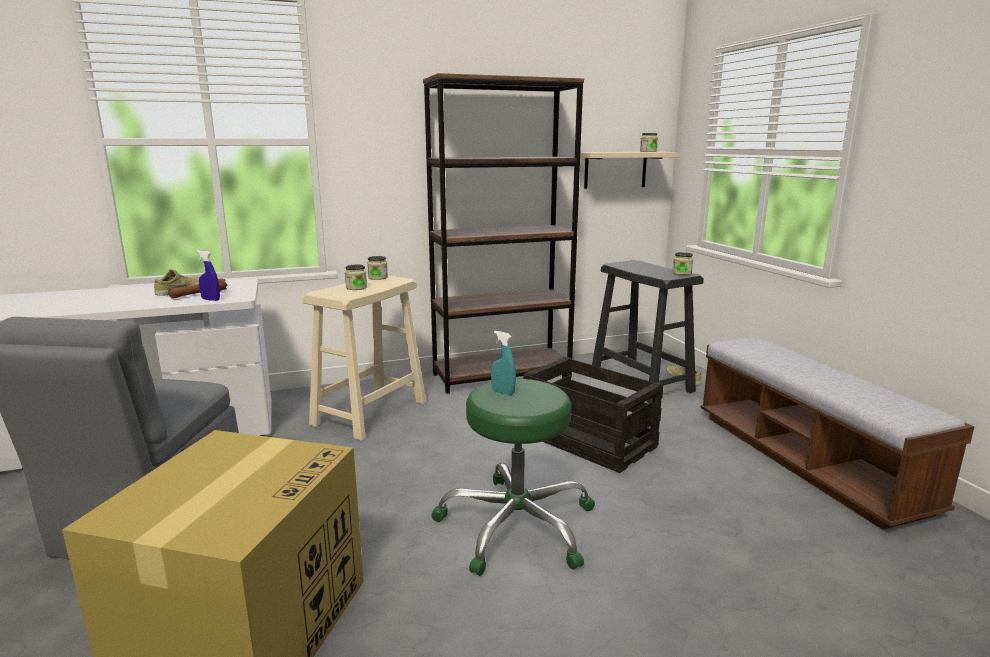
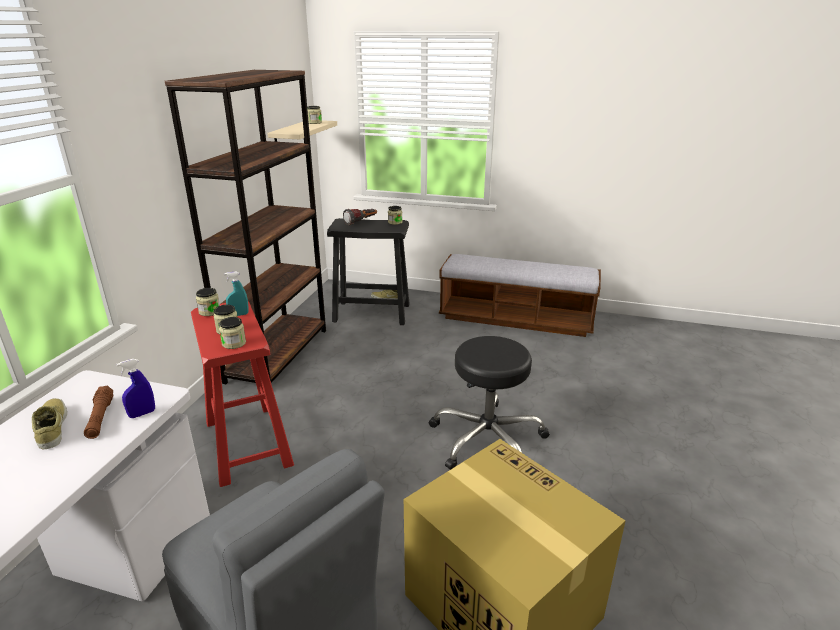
camera: 55 degrees left, 10 degrees up
(336, 293) = (234, 343): none -> jar
(369, 413) = (248, 444): beige stool -> red stool
(503, 392) = (483, 355): turquoise spray bottle -> turquoise spray bottle (239, 315)
(516, 526) = (488, 439): green stool -> black stool
(587, 440) = (419, 368): crate -> none
(649, 266) = (361, 222): none -> flashlight

